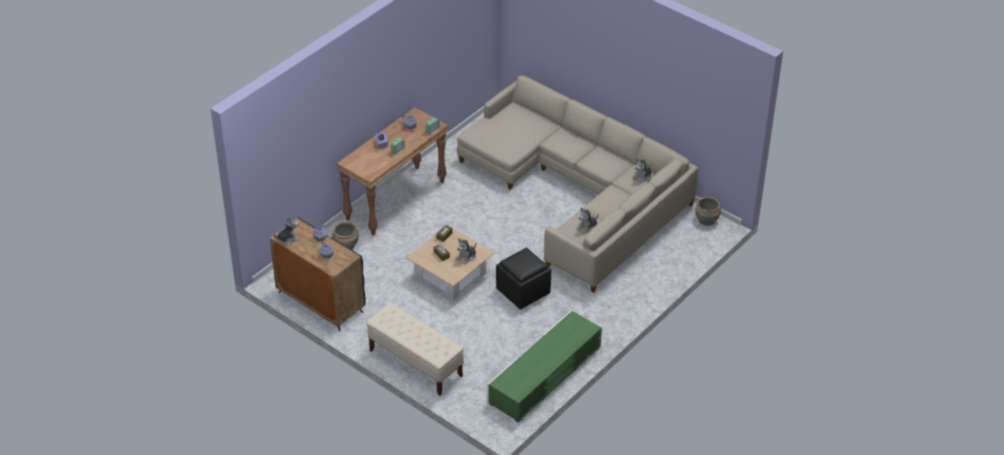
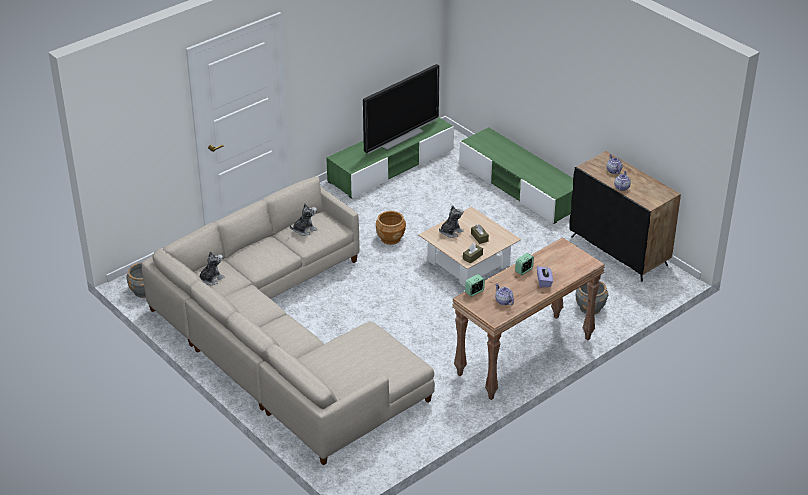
camera: 170 degrees left, 5 degrees down
(288, 239) = (659, 190): plush toy -> none
(415, 363) = (519, 187): beige bench -> green tv stand
(523, 292) = (390, 238): black ottoman -> brown planter
(538, 360) = (399, 137): none -> television

